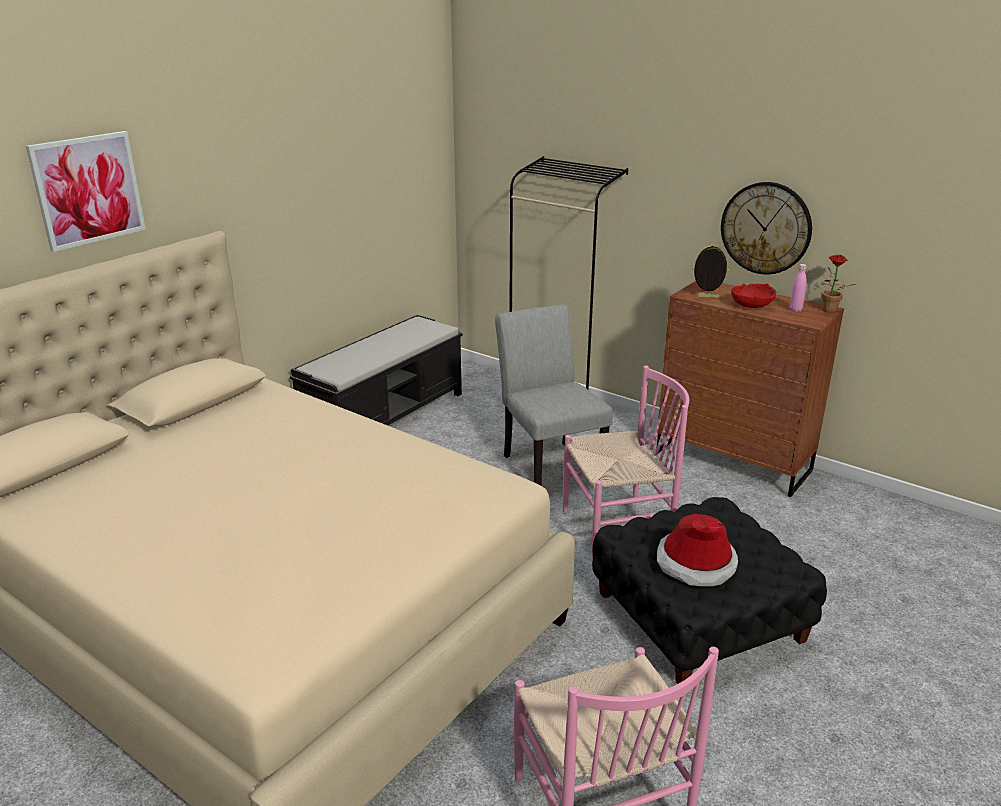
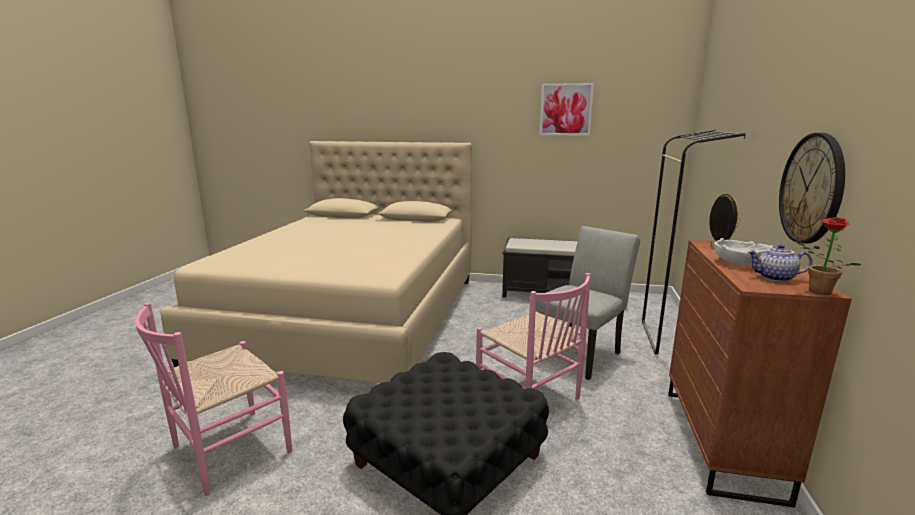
camera: 65 degrees right, 10 degrees down
(88, 190) = (411, 109): picture -> picture (566, 109)
(696, 564) = (425, 395): hat -> none
(751, 305) = (738, 262): red bowl -> white bowl
(795, 310) = (775, 278): pink bottle -> teapot

